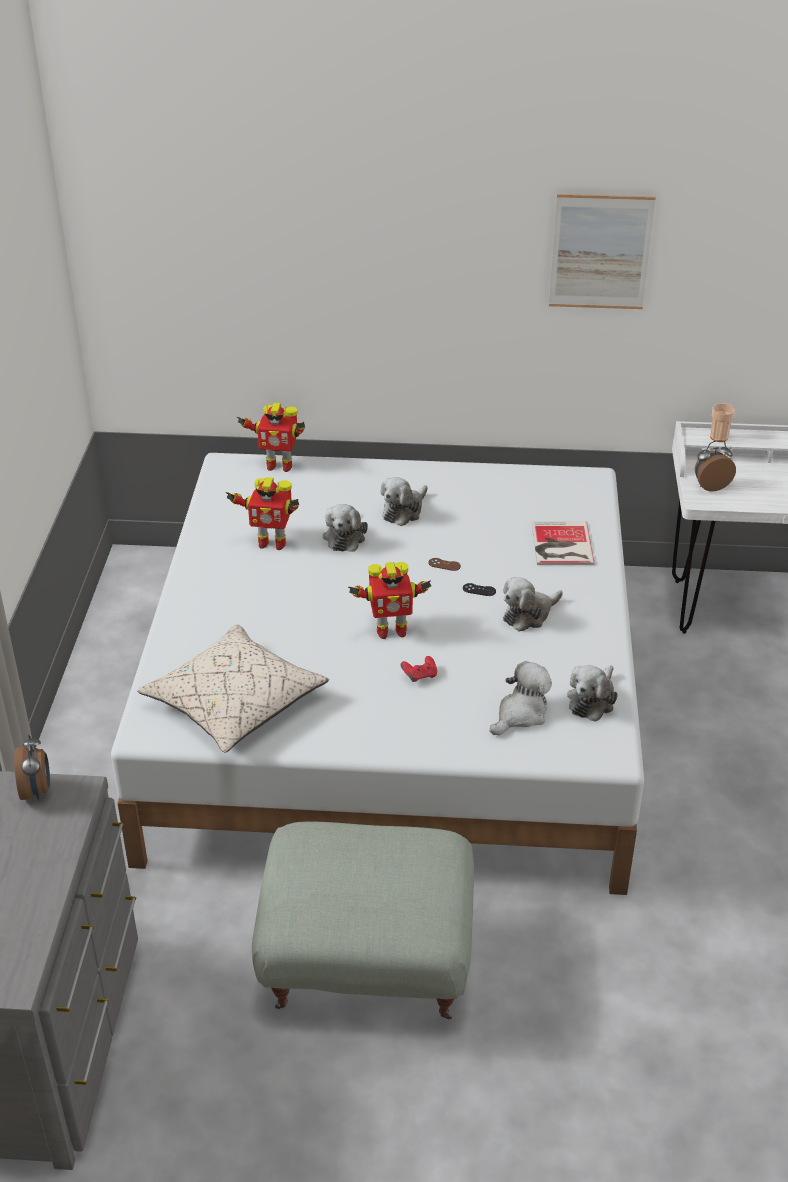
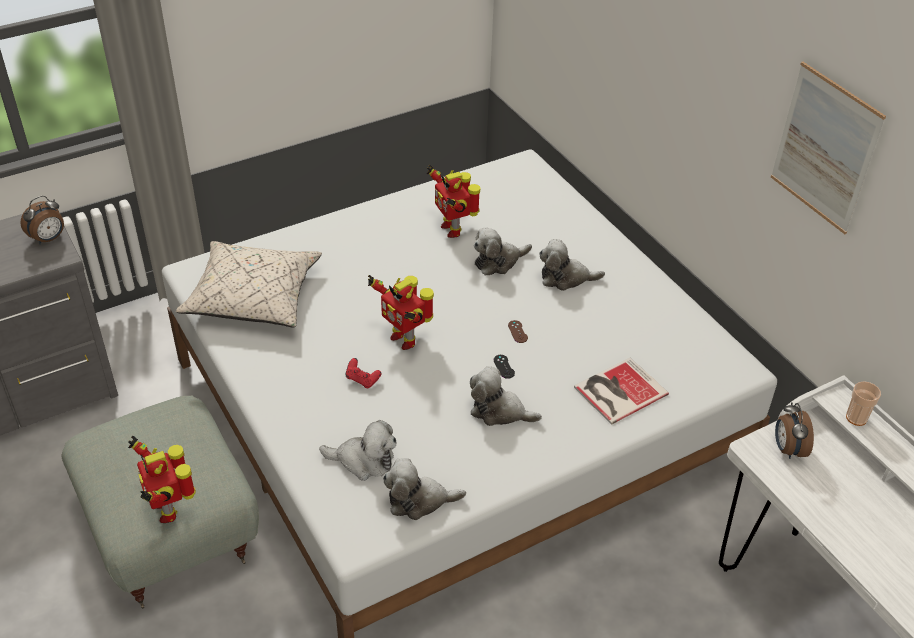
camera: 55 degrees right, 5 degrees up
(278, 465) = (552, 188): toy robot -> toy robot (168, 509)
(710, 486) = (787, 449): alarm clock -> alarm clock turned 135 degrees counterclockwise

